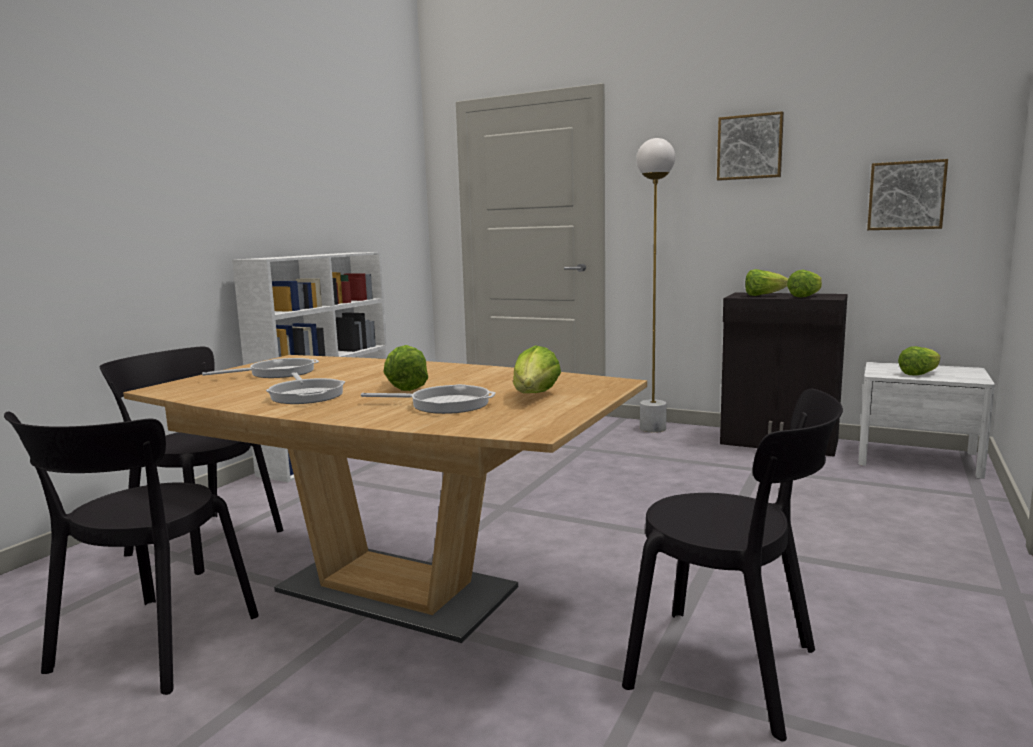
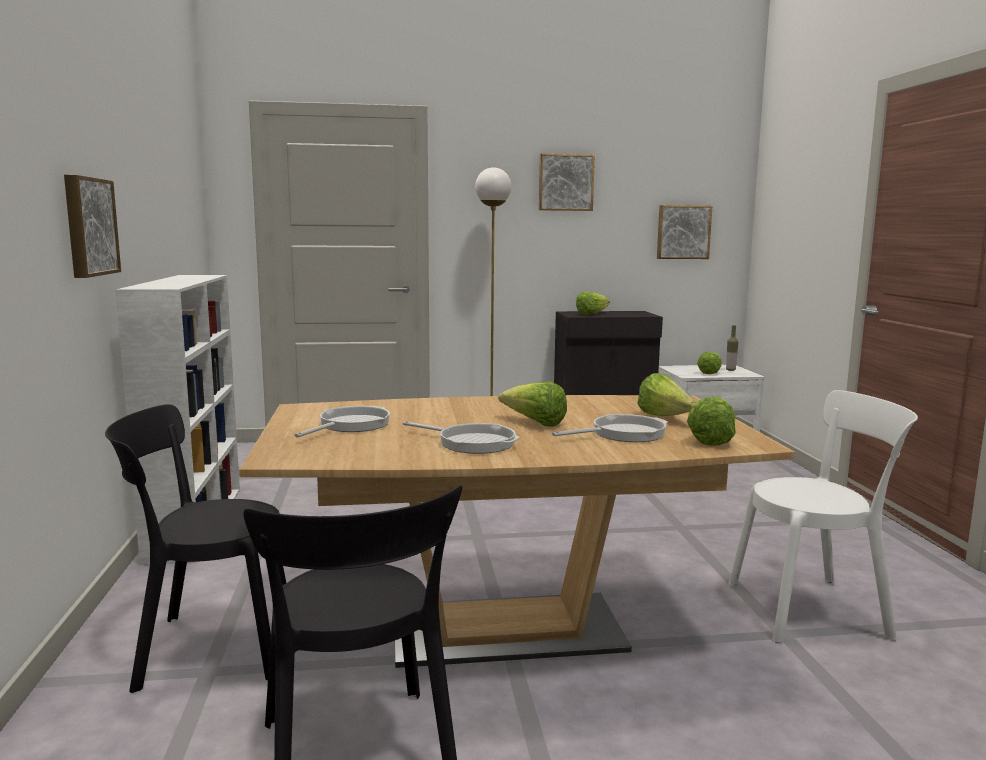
camera: 35 degrees left, 0 degrees up
(205, 211) = (88, 226): none -> picture
(732, 671) = (814, 609): black chair -> white chair
(805, 296) = (626, 314): lettuce -> lettuce (710, 440)
(959, 373) = (730, 370): none -> bottle

